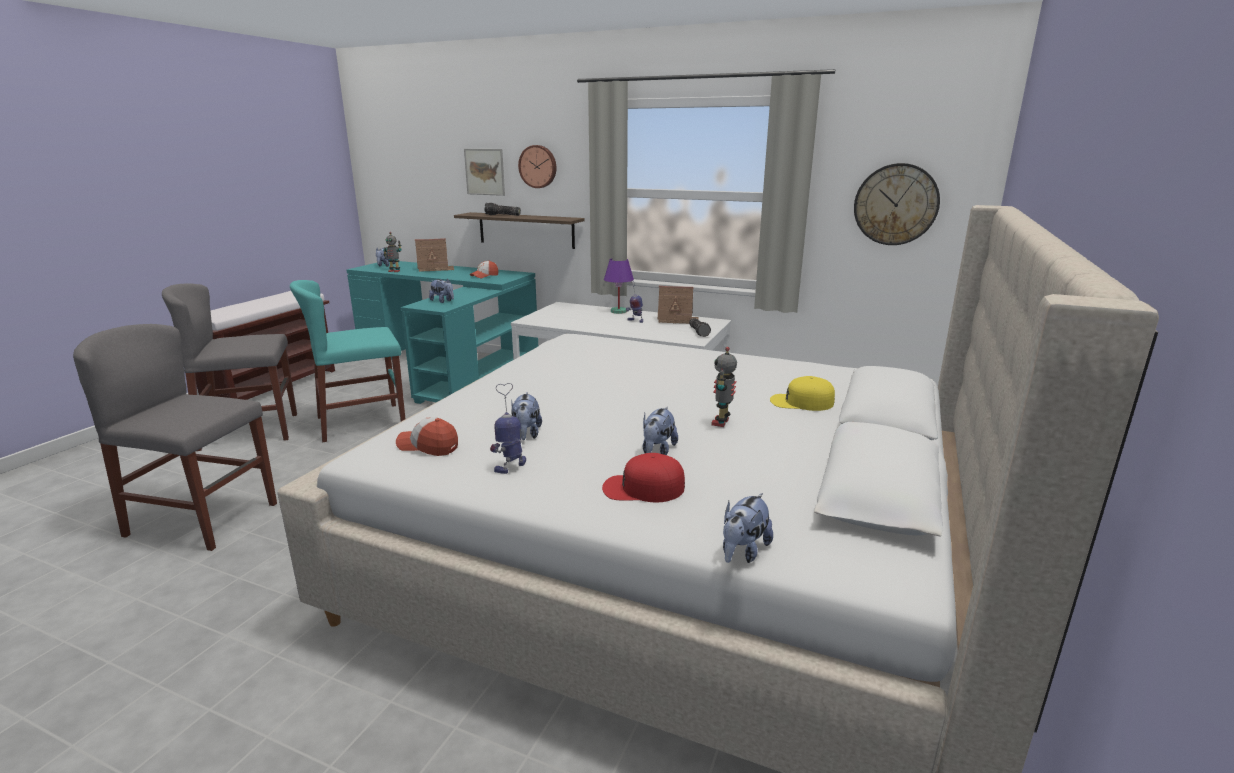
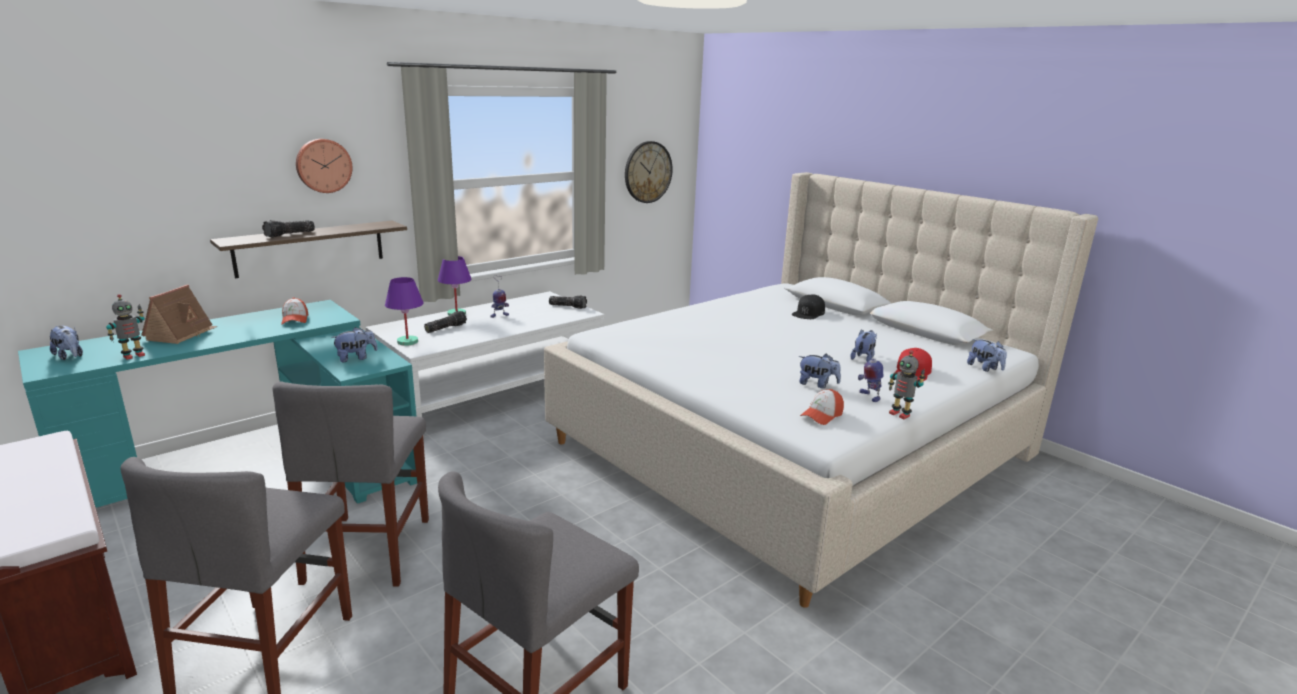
camera: 65 degrees left, 0 degrees up
(361, 422) = (368, 549): turquoise chair -> grey chair
(485, 172) = (233, 179): picture -> none
(540, 315) = (407, 341): none -> purple table lamp
(583, 316) = (445, 328): none -> flashlight
(657, 451) = (863, 358): plush toy -> plush toy turned 105 degrees counterclockwise
(677, 320) = (522, 304): toy house -> none
(722, 422) = (828, 335): toy robot -> toy robot (900, 414)
(801, 402) = (808, 313): yellow cap -> black cap

